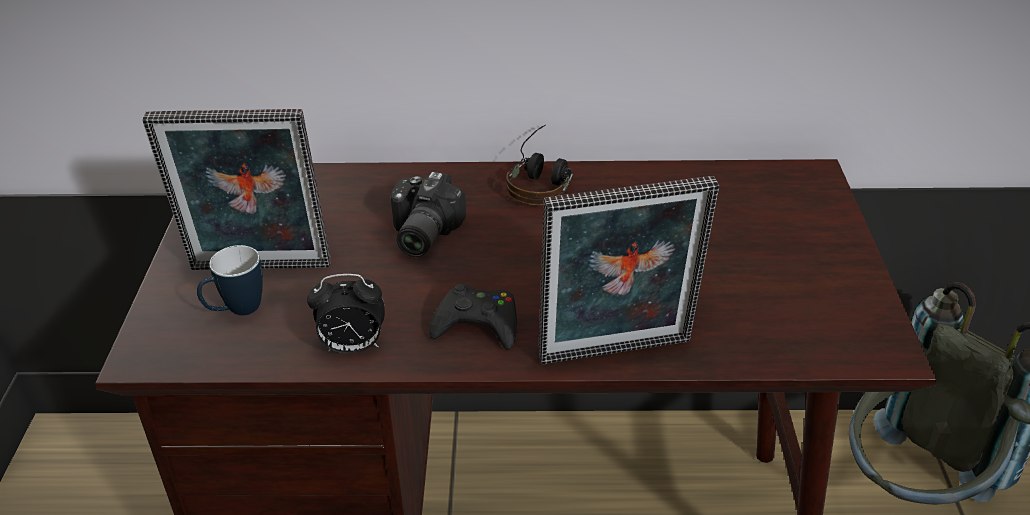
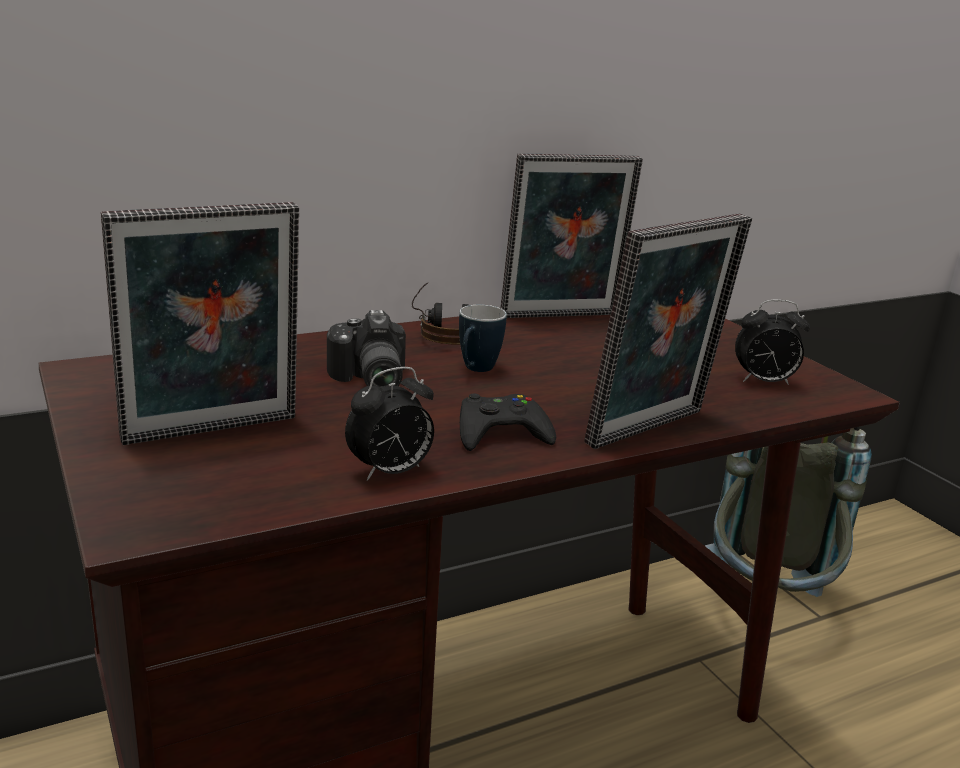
camera: 30 degrees left, 15 degrees down
(236, 311) = (219, 469): mug -> mug (475, 370)
(673, 179) = (561, 317): none -> picture frame
(801, 316) = (763, 382): none -> alarm clock

